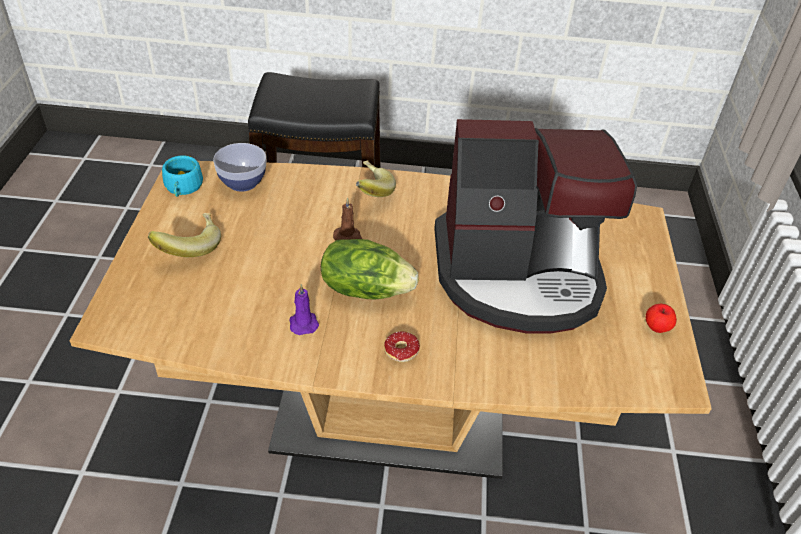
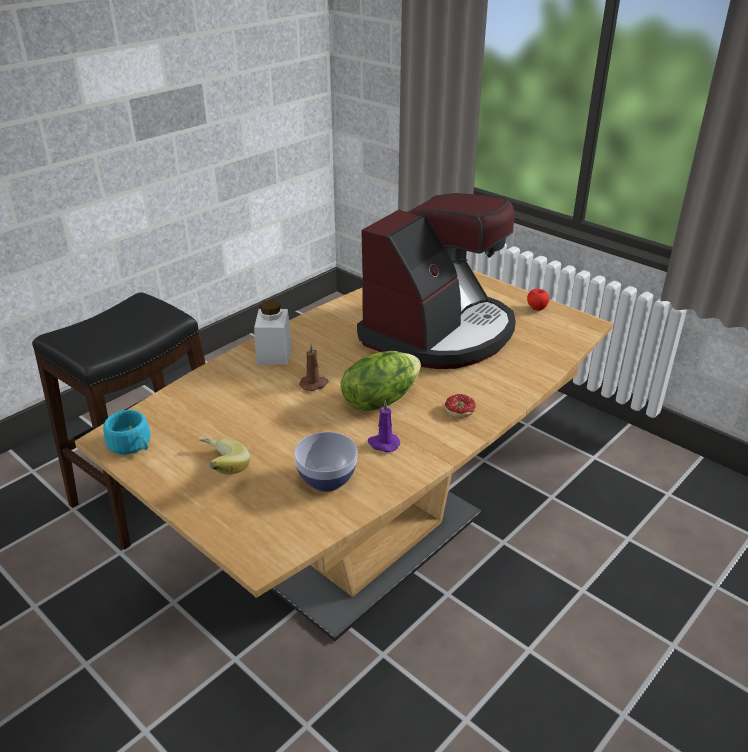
camera: 50 degrees left, 10 degrees down
(243, 182) = (173, 409): bowl -> bowl (327, 479)
(369, 191) = (274, 353): banana -> white jar

